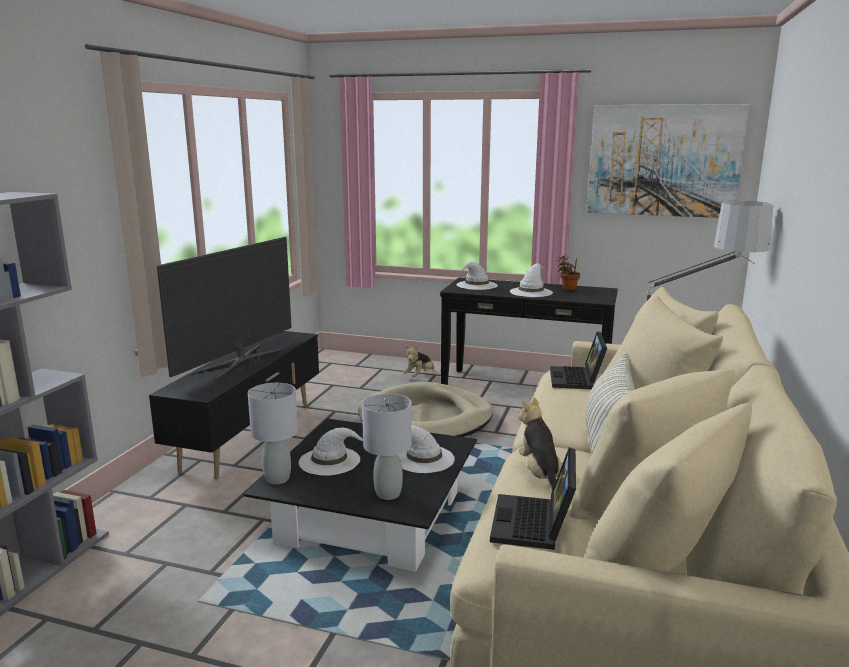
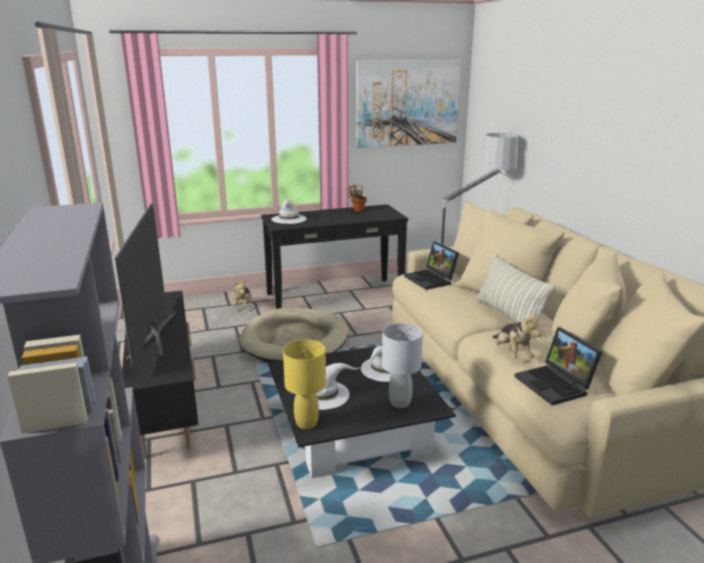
camera: 35 degrees left, 5 degrees up
(277, 479) = (306, 423): grey table lamp -> yellow table lamp
(531, 292) = (338, 217): white hat -> none
(540, 476) = (512, 353): plush toy -> plush toy turned 150 degrees counterclockwise

